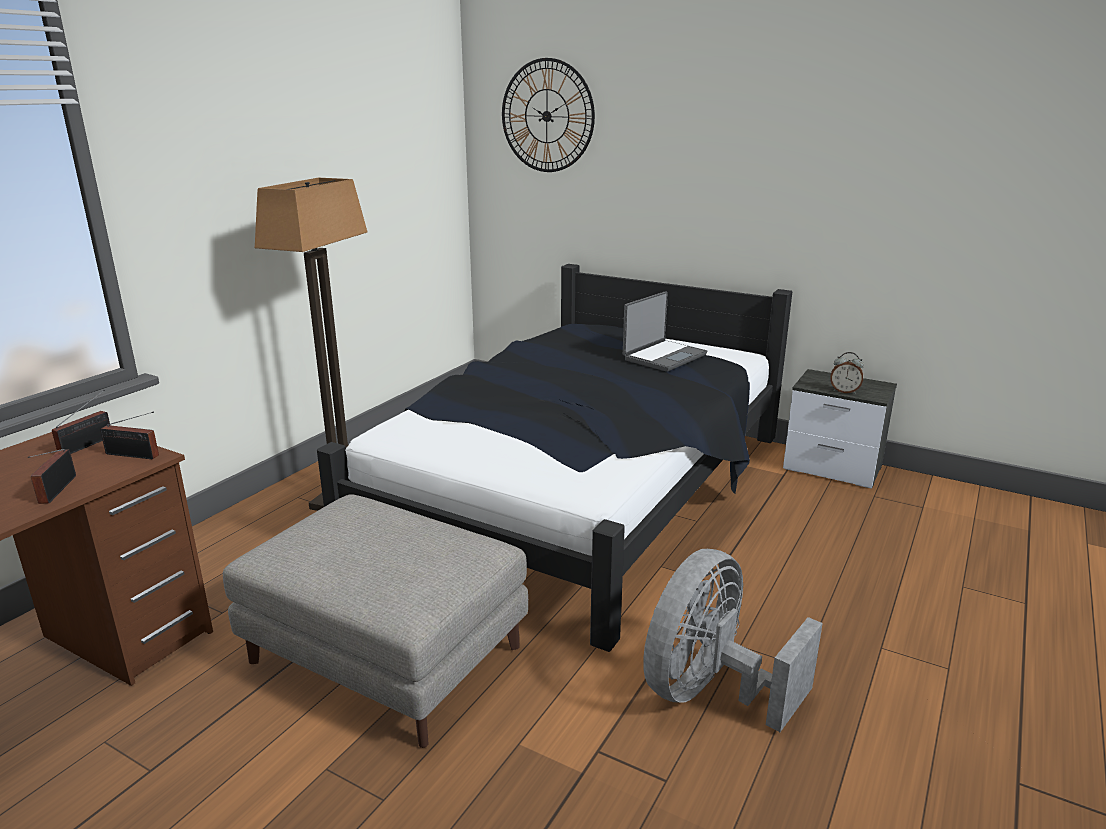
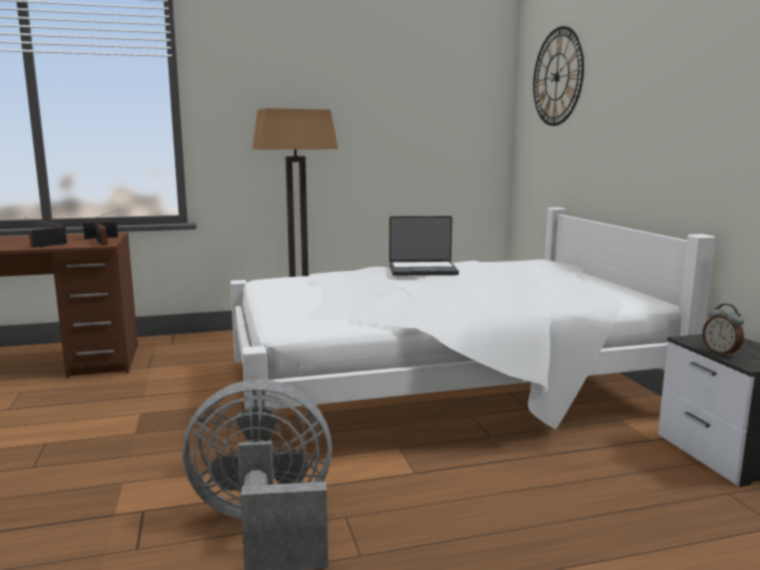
camera: 45 degrees right, 10 degrees down
(389, 656) = (163, 415): grey ottoman -> none
(579, 492) = (438, 387): black bed -> white bed
(663, 357) = (557, 285): laptop -> laptop (422, 270)

